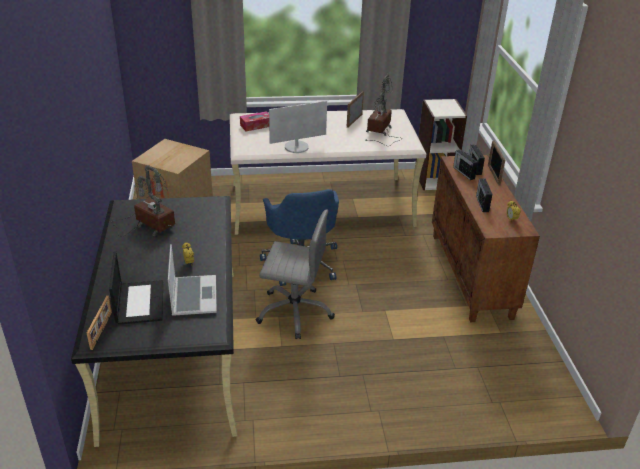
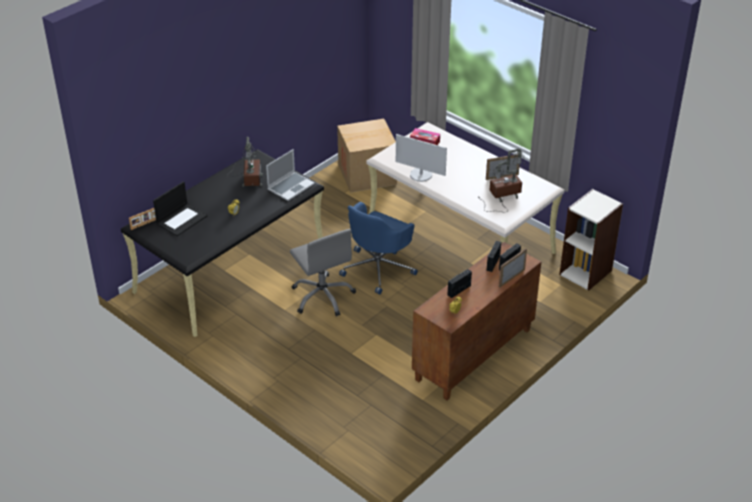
camera: 50 degrees right, 5 degrees up
(193, 296) = (208, 233): laptop -> laptop (291, 186)

